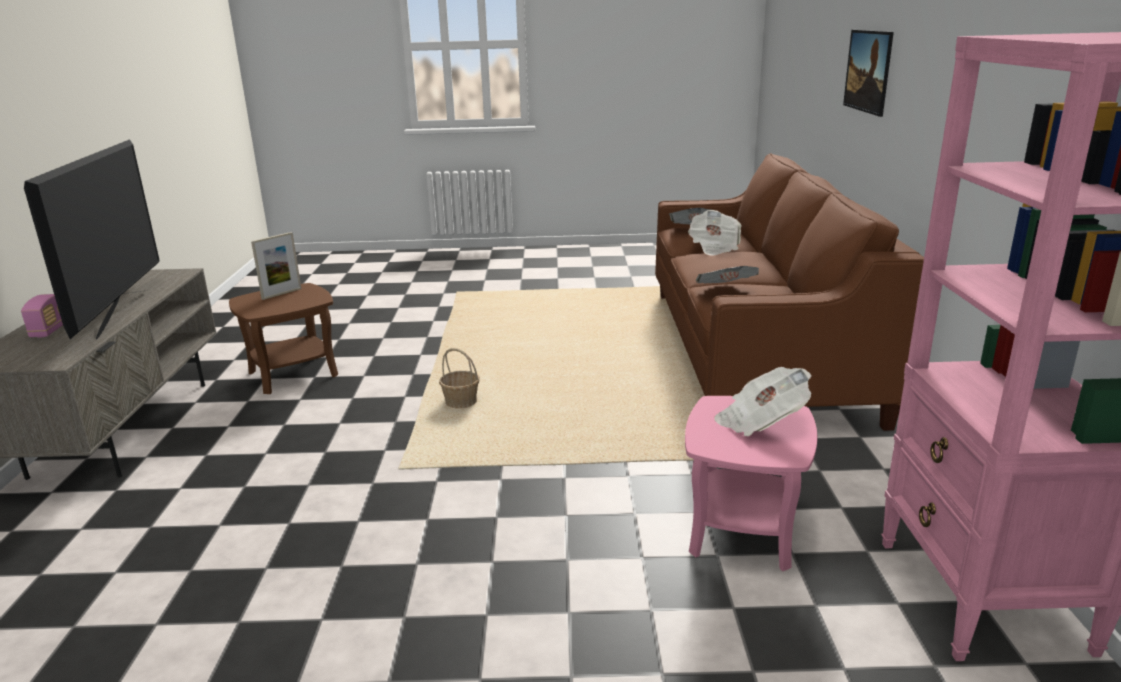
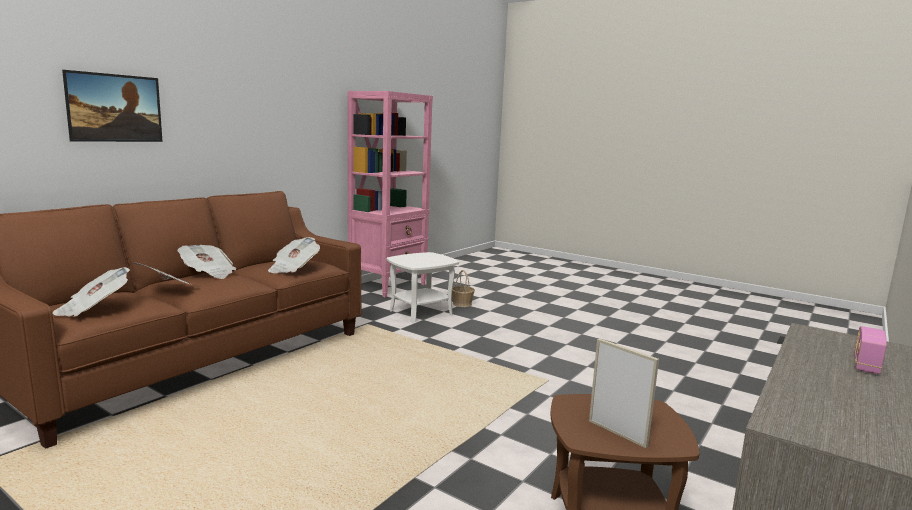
camera: 145 degrees left, 10 degrees down
(122, 313) = (801, 366): television -> none
(281, 294) = (617, 433): picture frame -> picture frame turned 60 degrees clockwise
(461, 402) = (461, 409): basket -> basket (462, 304)
(742, 530) = (421, 312): pink side table -> white side table
(760, 422) = (415, 259): newspaper -> newspaper (208, 273)

